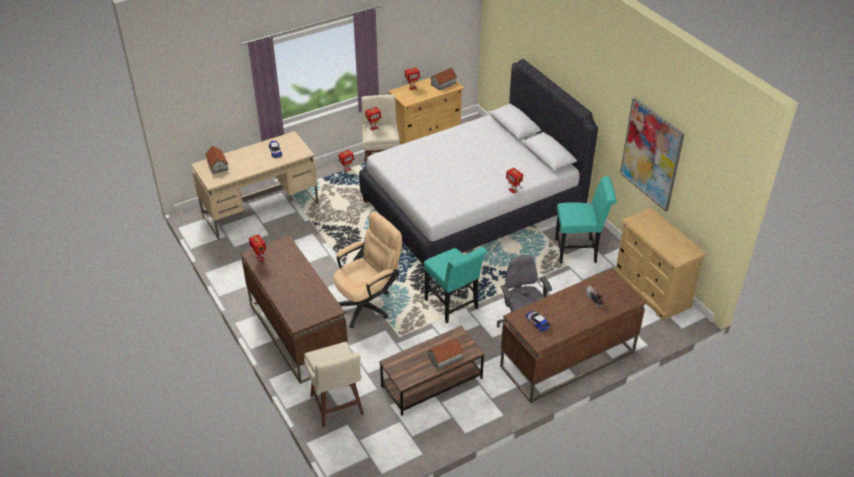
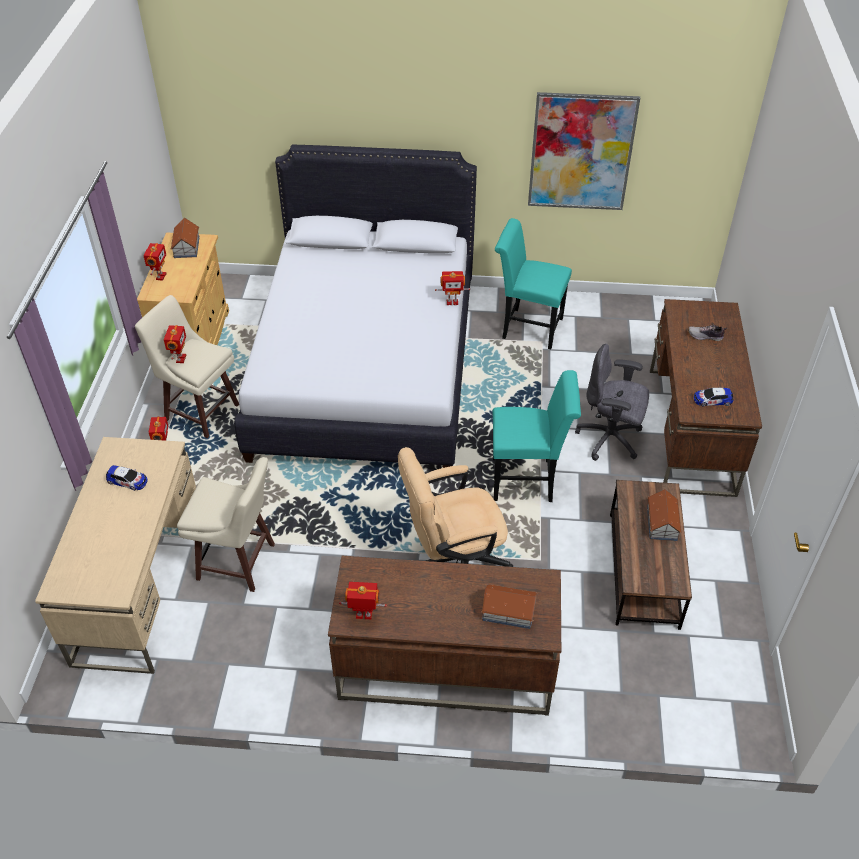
camera: 55 degrees left, 5 degrees up
(217, 165) = (79, 566): toy house -> toy house (508, 611)
(337, 406) = (620, 692): beige stool -> beige stool (238, 563)
(368, 304) = (453, 561): beige office chair -> beige office chair turned 105 degrees counterclockwise
(579, 251) = (527, 327): turquoise chair -> turquoise chair turned 105 degrees counterclockwise
(651, 290) = (634, 311): beige dresser -> none

